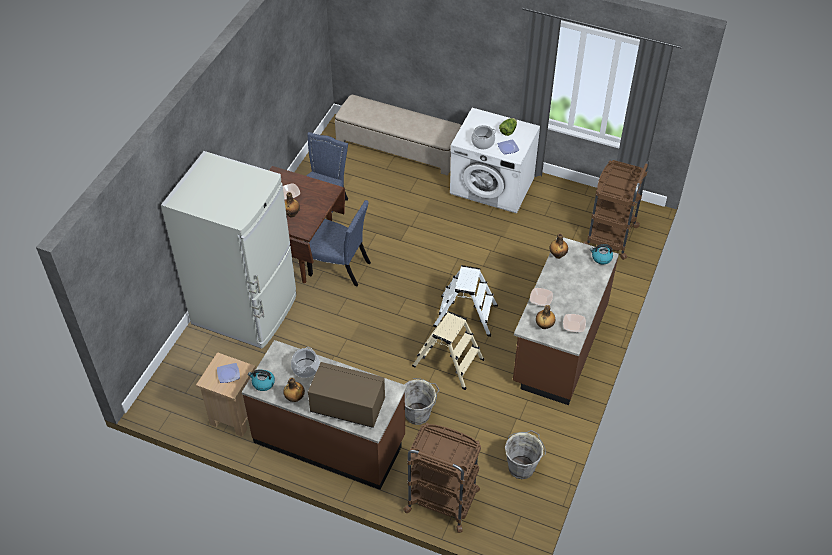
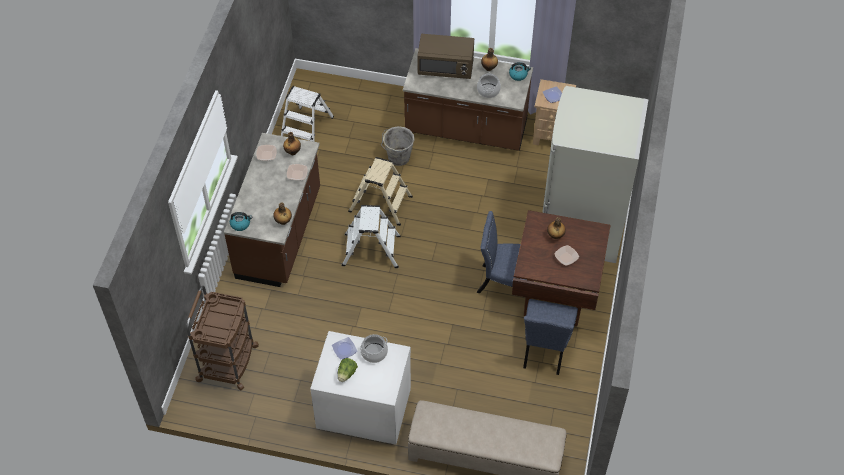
camera: 170 degrees right, 5 degrees up
(442, 500) = (366, 99): brown cart -> none
(522, 467) = (307, 130): grey bucket -> white step ladder

